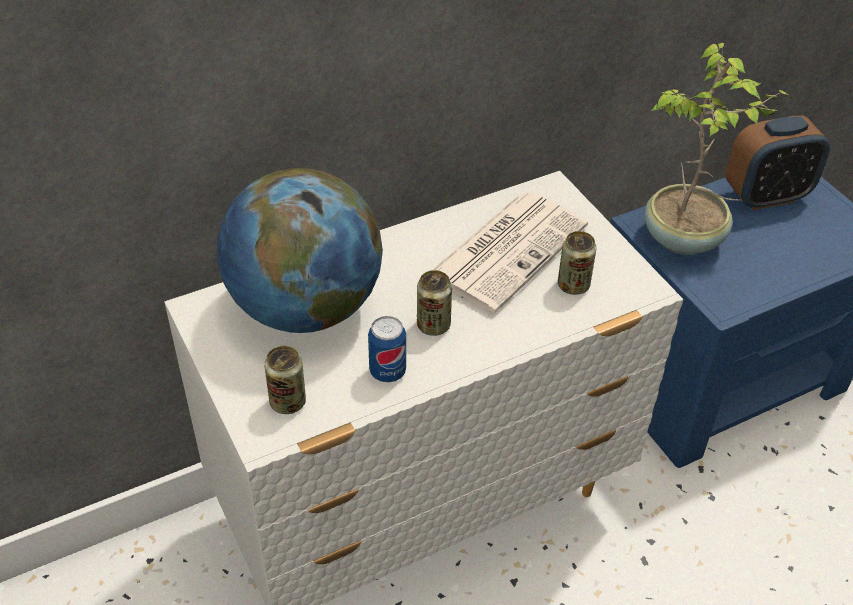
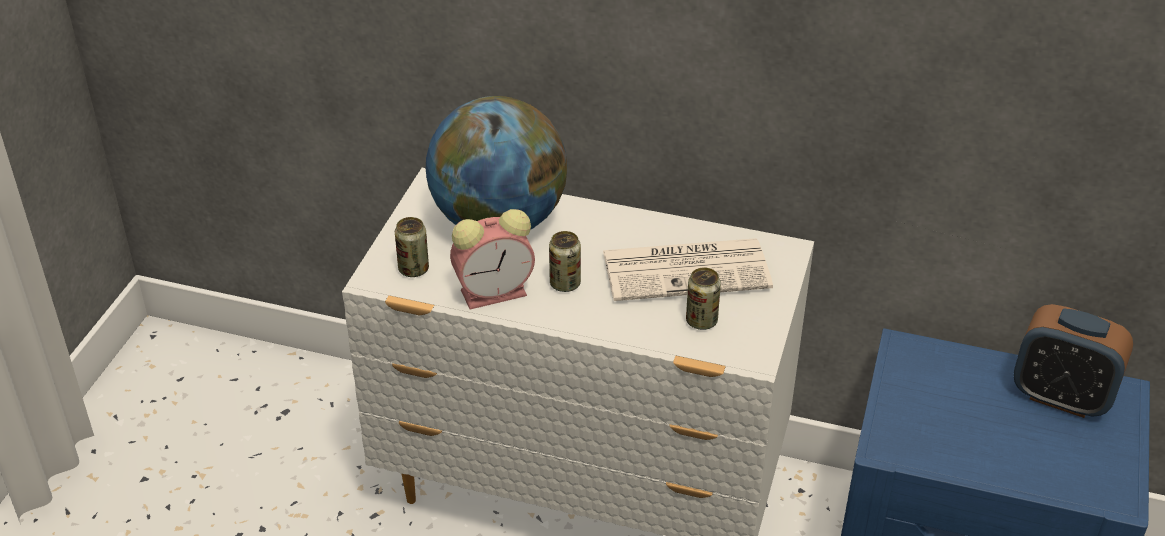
camera: 45 degrees right, 5 degrees down
(387, 372) = (496, 291): can -> alarm clock
(684, 240) = (924, 382): potted plant -> none

